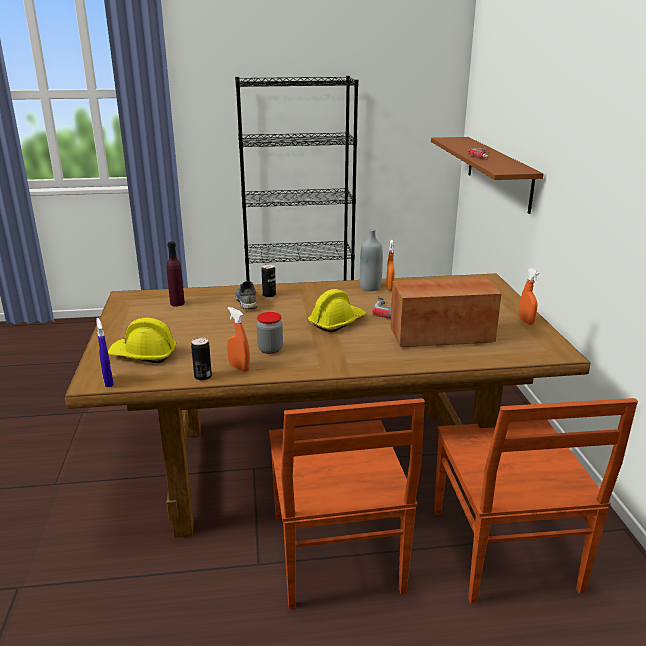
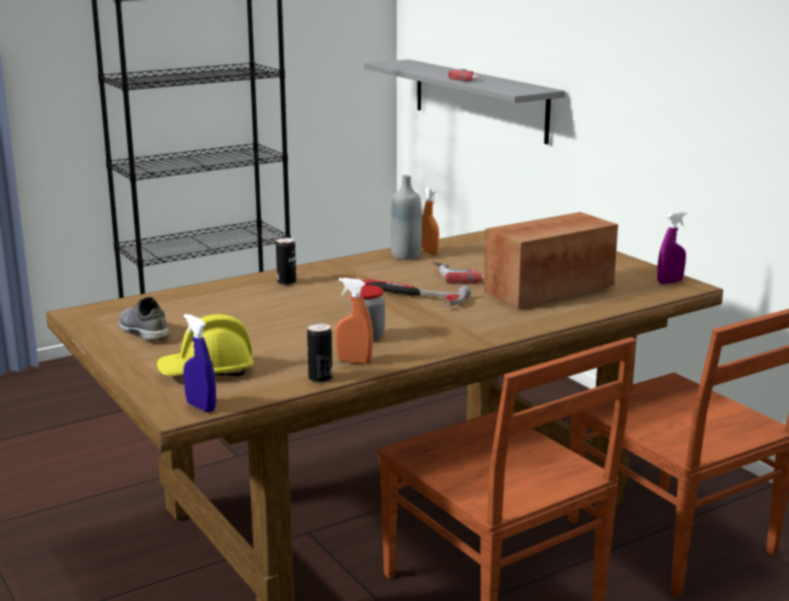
camera: 25 degrees left, 5 degrees down
(177, 303) = (171, 310): purple bottle -> none
(246, 302) = (265, 294): grey shoe -> grey shoe (142, 331)
(336, 322) = (412, 297): yellow hard hat -> hammer
(498, 172) = (479, 99): brown shelf -> grey shelf
(526, 321) = (620, 263): orange spray bottle -> none
(549, 346) = (670, 282): none -> purple spray bottle

